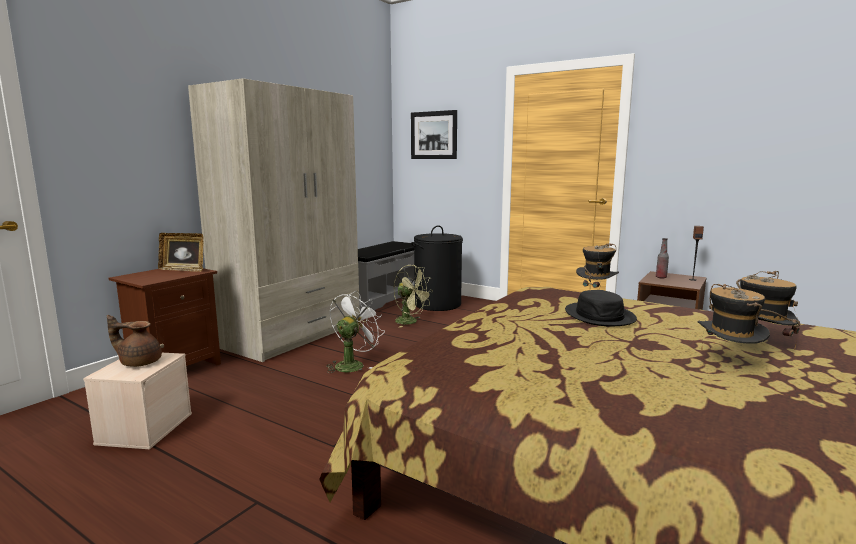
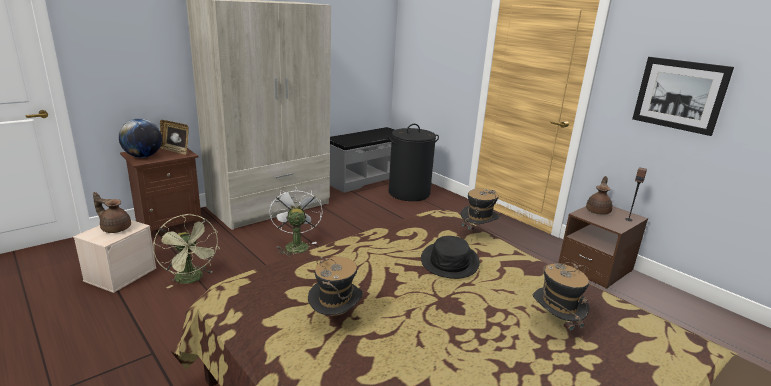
camera: 15 degrees right, 10 degrees up
(146, 277) = (143, 156): none -> globe
(352, 364) = (295, 245): white fan -> white fan turned 60 degrees counterclockwise
(411, 322) = (372, 209): green fan -> green fan (192, 279)
(433, 135) = (428, 34): picture -> picture (679, 95)
(661, 277) = (598, 211): bottle -> brown teapot
(727, 362) = (495, 341): hat -> hat (335, 321)

